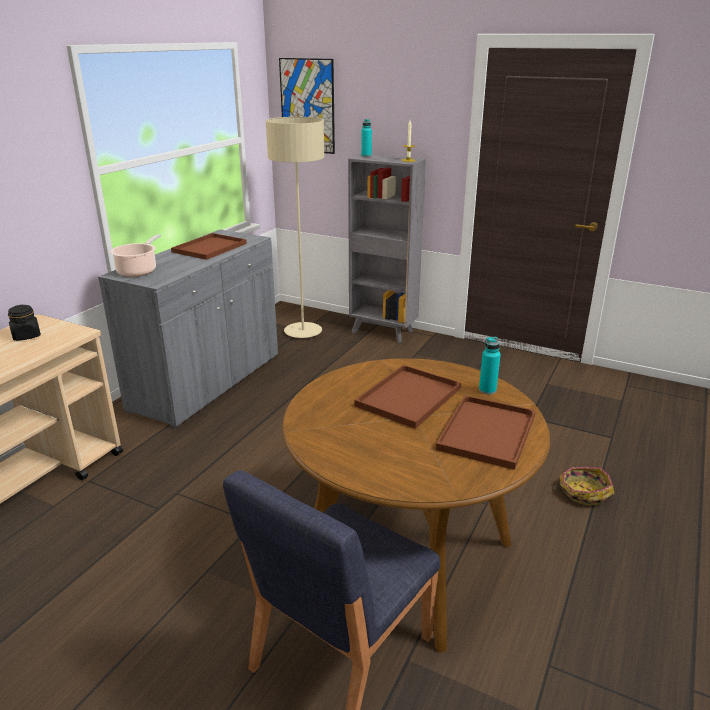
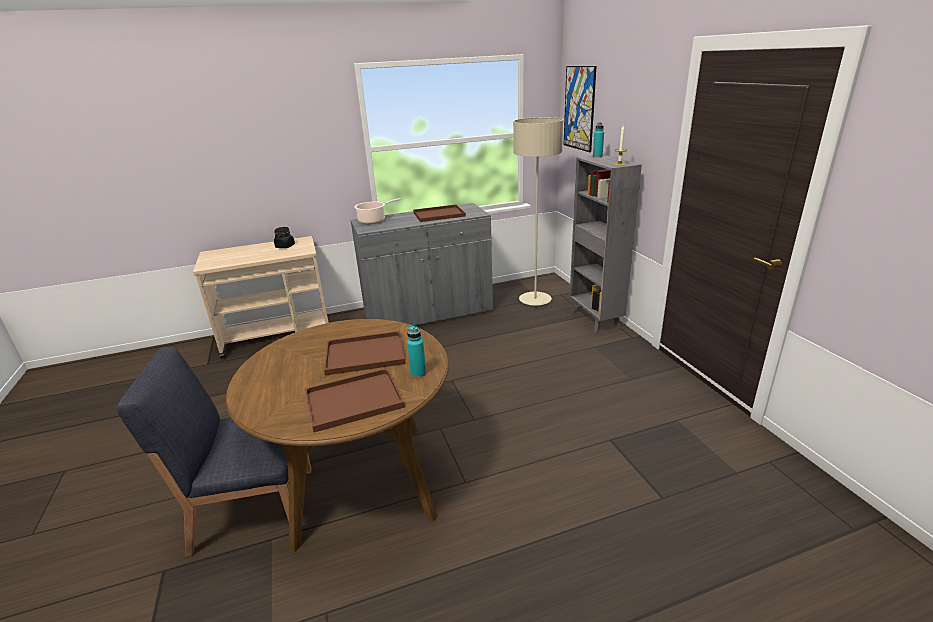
camera: 45 degrees right, 0 degrees up
(583, 492) = (552, 524): basket -> none

